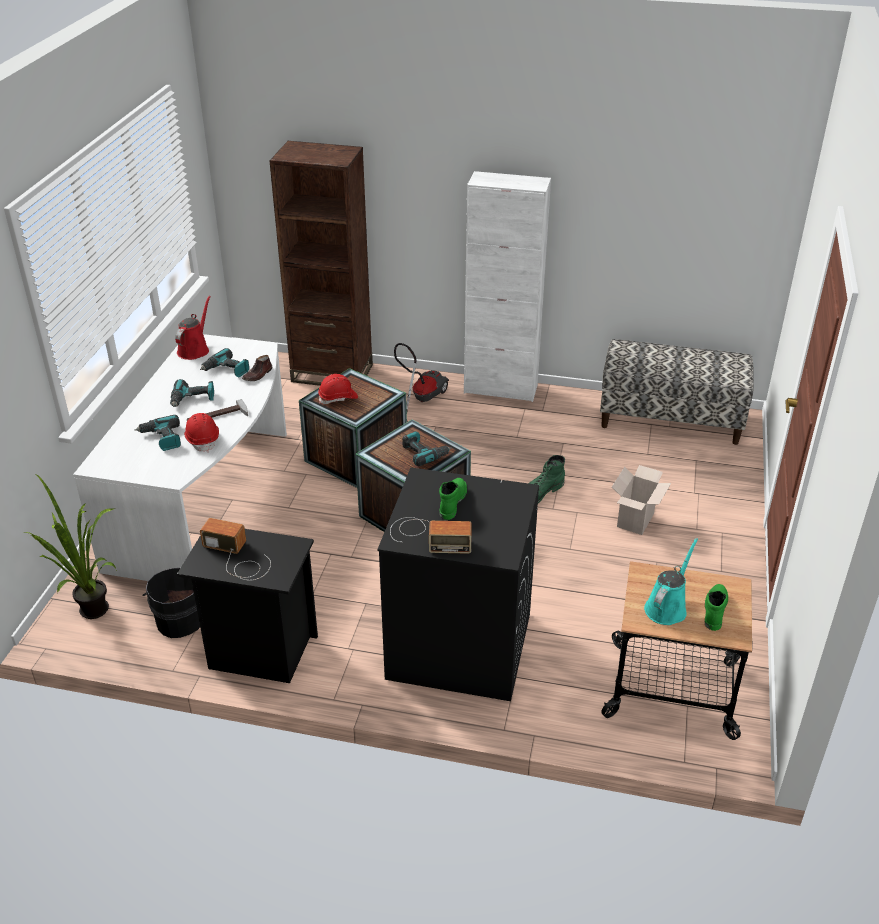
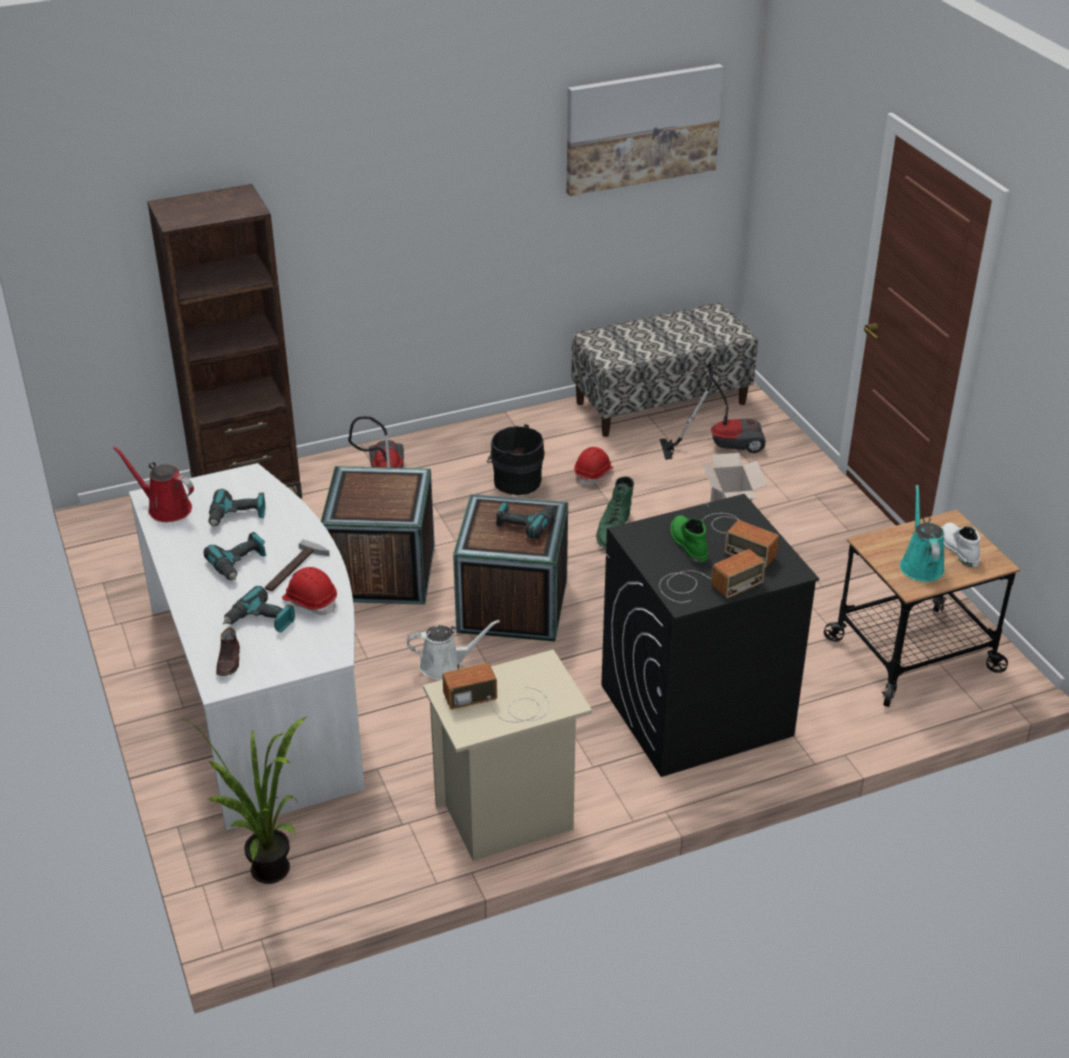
camera: 35 degrees left, 0 degrees up
(179, 619) = (381, 830): black bucket -> black bucket (515, 480)
(194, 349) = (165, 508): red watering can -> red watering can turned 45 degrees counterclockwise
(258, 375) = (282, 507): brown shoe -> brown shoe (229, 661)
(259, 652) = (507, 817): black nightstand -> beige nightstand
(329, 534) = (445, 665): none -> white watering can
(338, 398) = (363, 503): red hard hat -> red hard hat (594, 474)
(492, 514) = (736, 538): none -> radio
(500, 389) = (459, 436): white cabinet -> none
(685, 466) = (721, 444): none -> vacuum cleaner
(694, 183) = (642, 128): none -> picture
(714, 610) = (957, 549): green boot -> white boot

